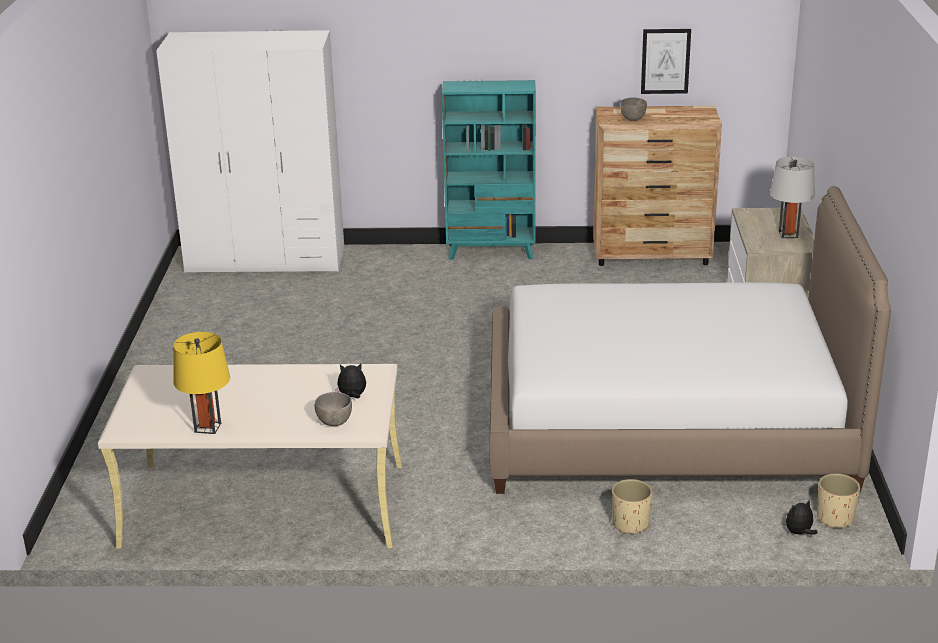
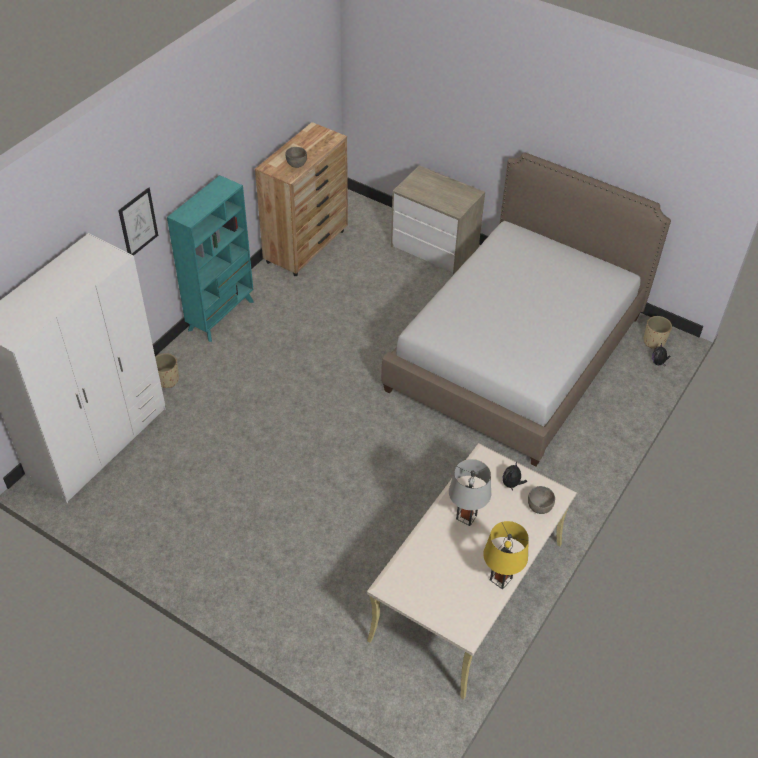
camera: 60 degrees left, 20 degrees up
(630, 524) = (607, 424): beige planter -> beige planter (167, 380)
(665, 61) = (282, 109): picture -> picture (138, 223)
(788, 234) = (450, 190): grey table lamp -> grey table lamp (466, 517)

